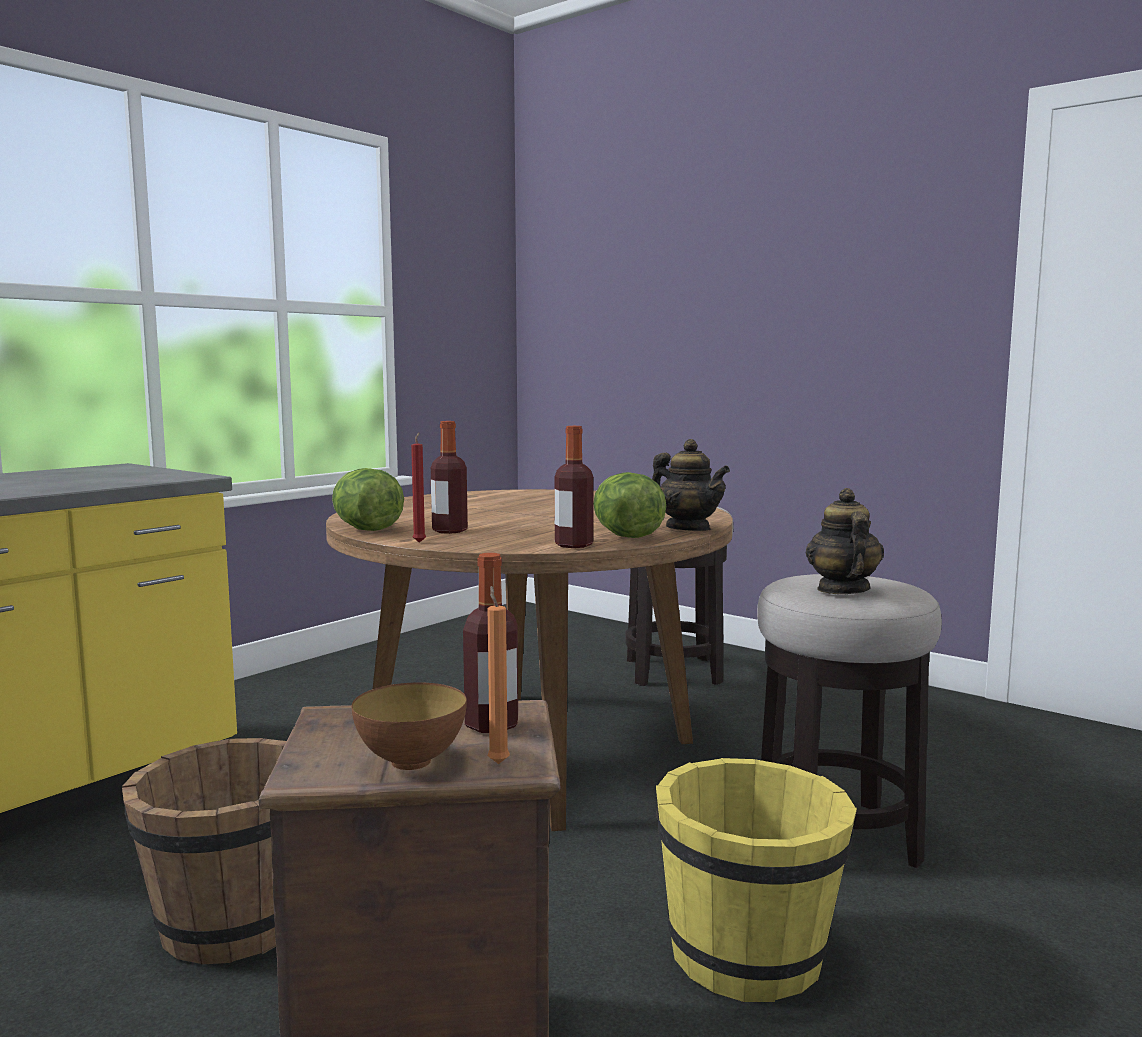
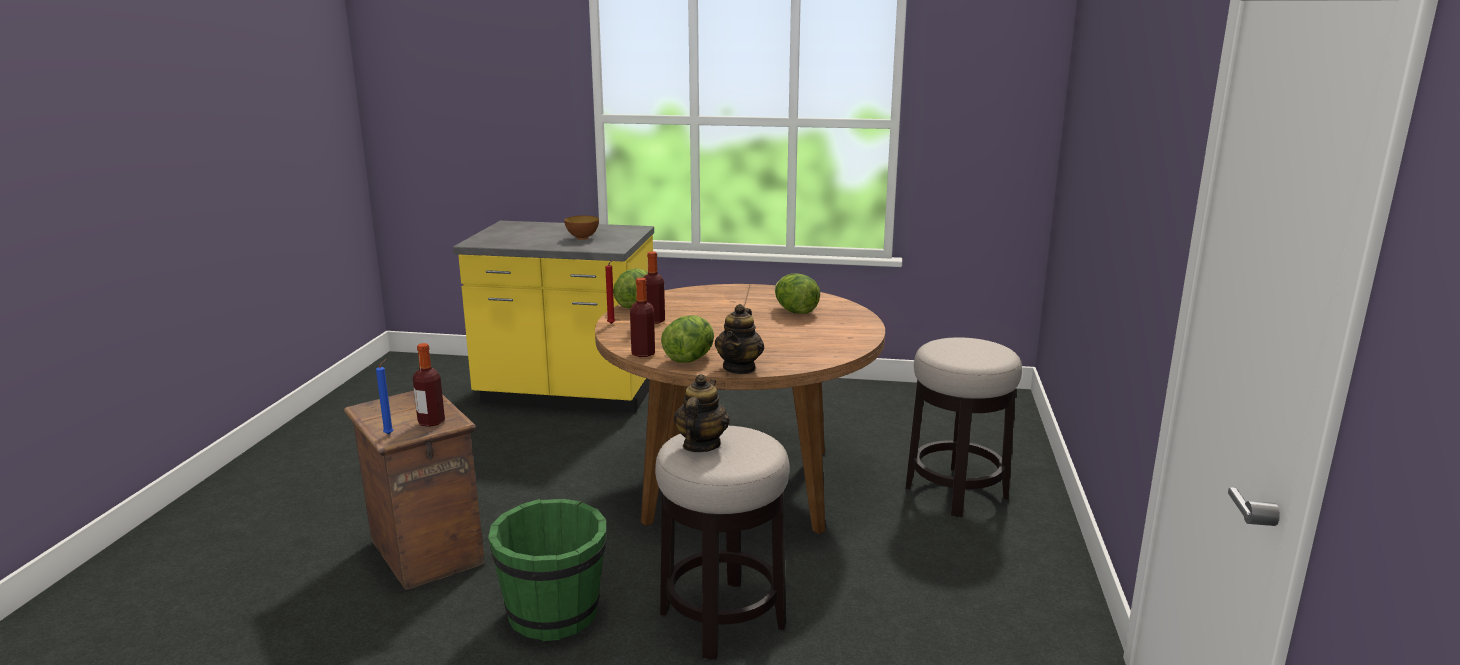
camera: 60 degrees right, 10 degrees up
(232, 923) = (492, 477): brown bucket -> none
(411, 761) = (382, 420): bowl -> bowl (582, 238)
(497, 762) = (390, 434): orange candle -> blue candle
(529, 500) = (795, 311): none -> lettuce
(748, 955) = (554, 614): yellow bucket -> green bucket
(842, 590) = (701, 445): teapot -> teapot turned 45 degrees counterclockwise

